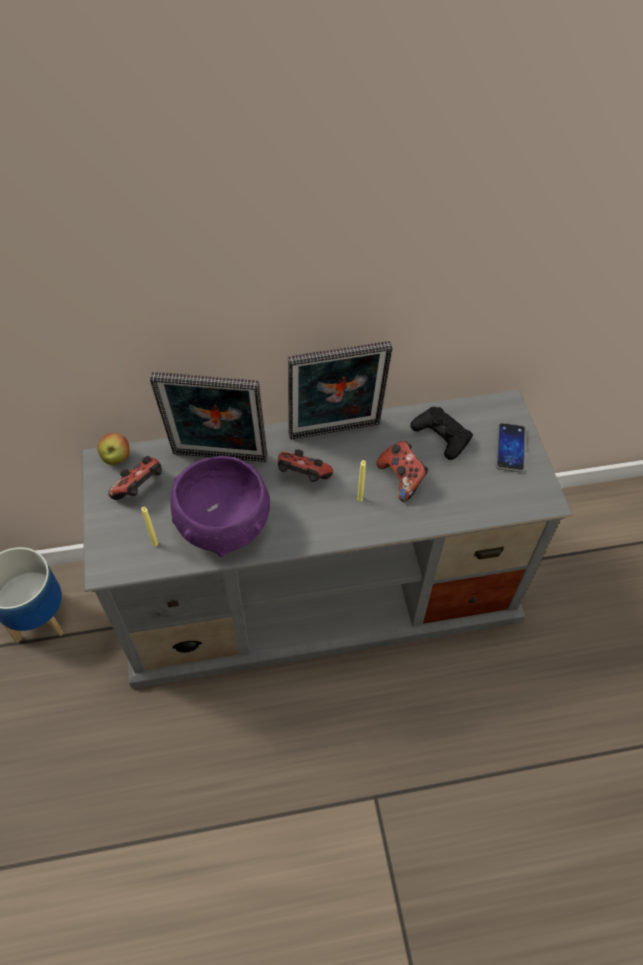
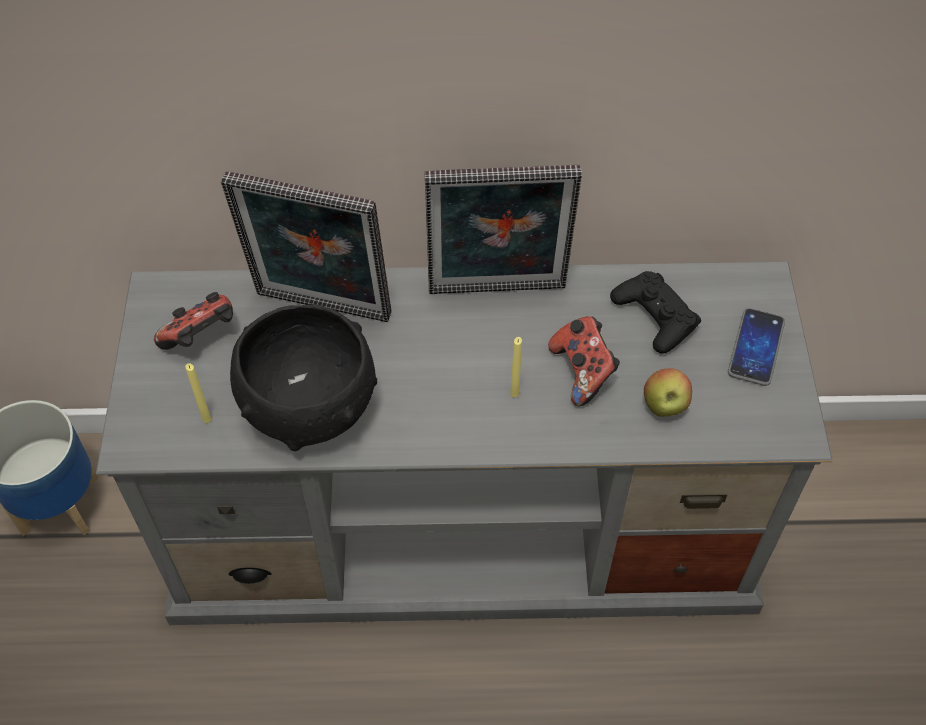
camera: 10 degrees right, 0 degrees up
(116, 458) = (176, 290): apple -> apple (664, 406)
(224, 525) = (309, 405): purple bowl -> black bowl
(302, 477) = (437, 351): game controller -> none

